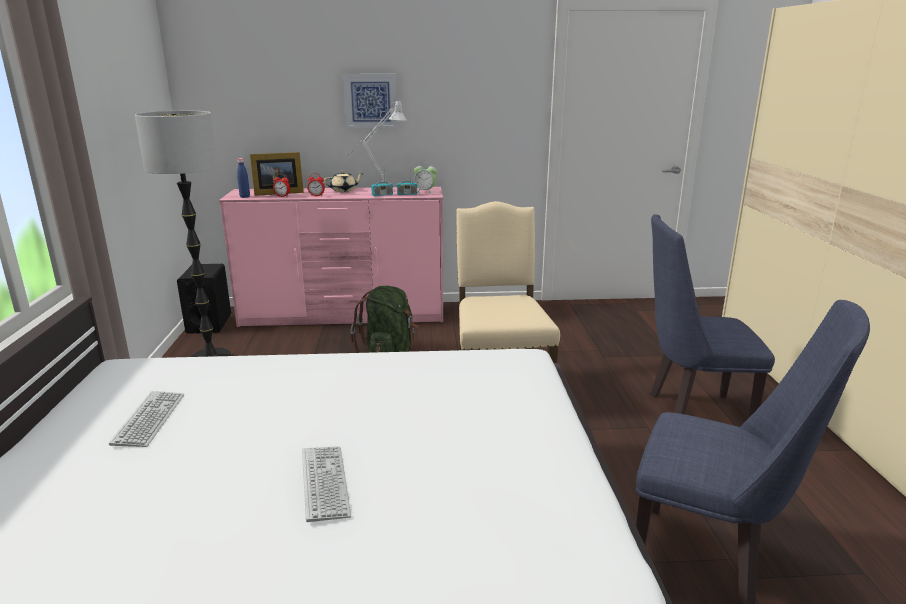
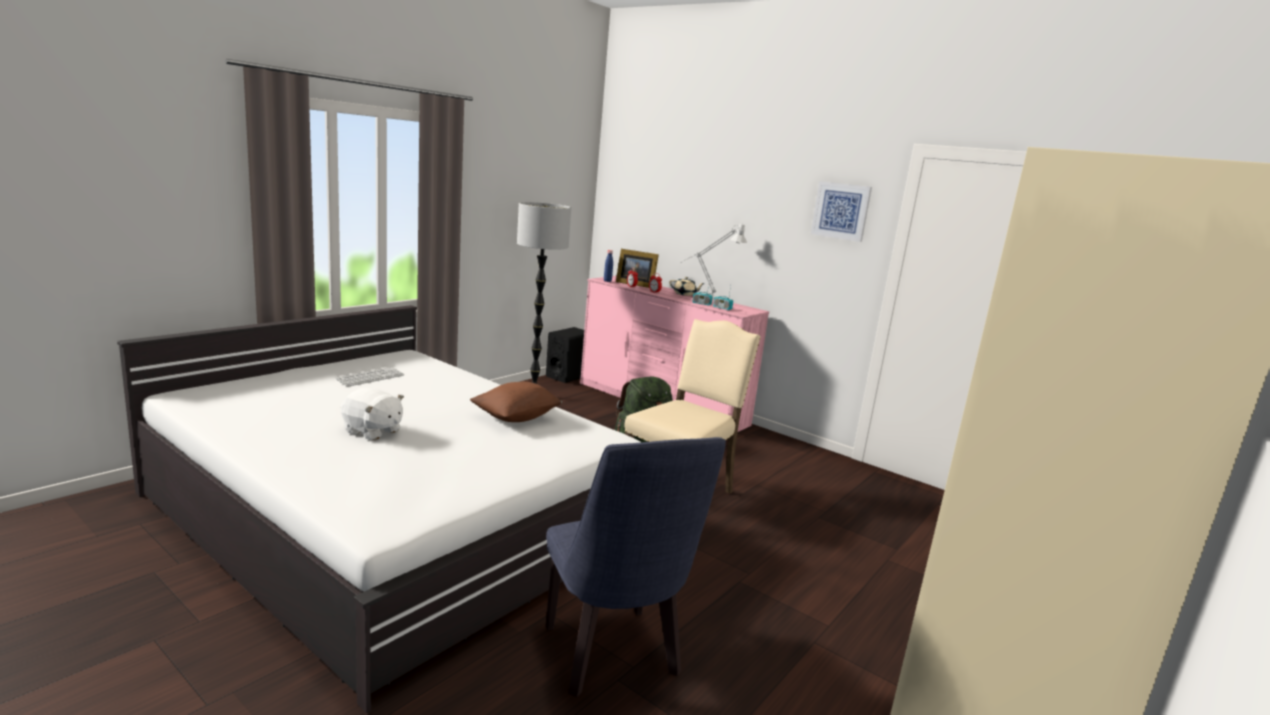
camera: 40 degrees right, 5 degrees down
(325, 483) = (372, 431): keyboard -> white plush toy
(370, 101) = (727, 222): picture -> picture (841, 211)
(413, 381) = (516, 418): none -> brown pillow
(425, 192) = (742, 310): alarm clock -> none
(689, 414) = (807, 587): blue chair -> none

